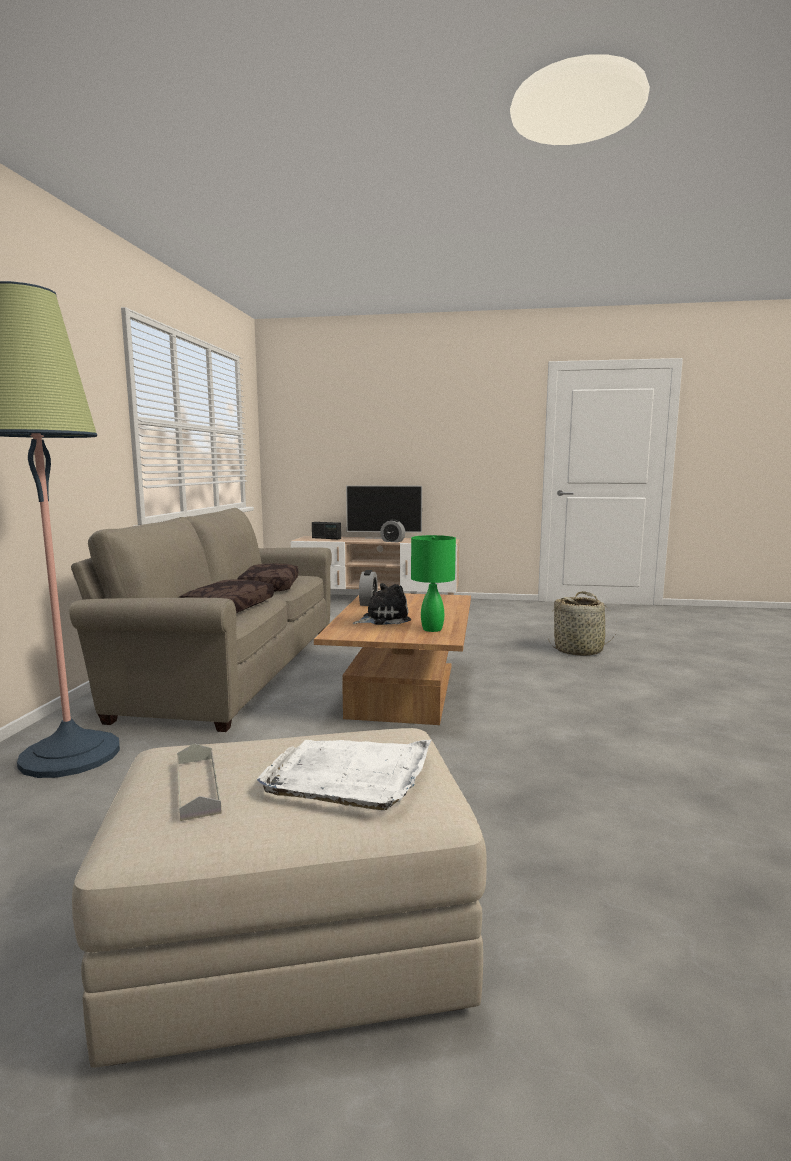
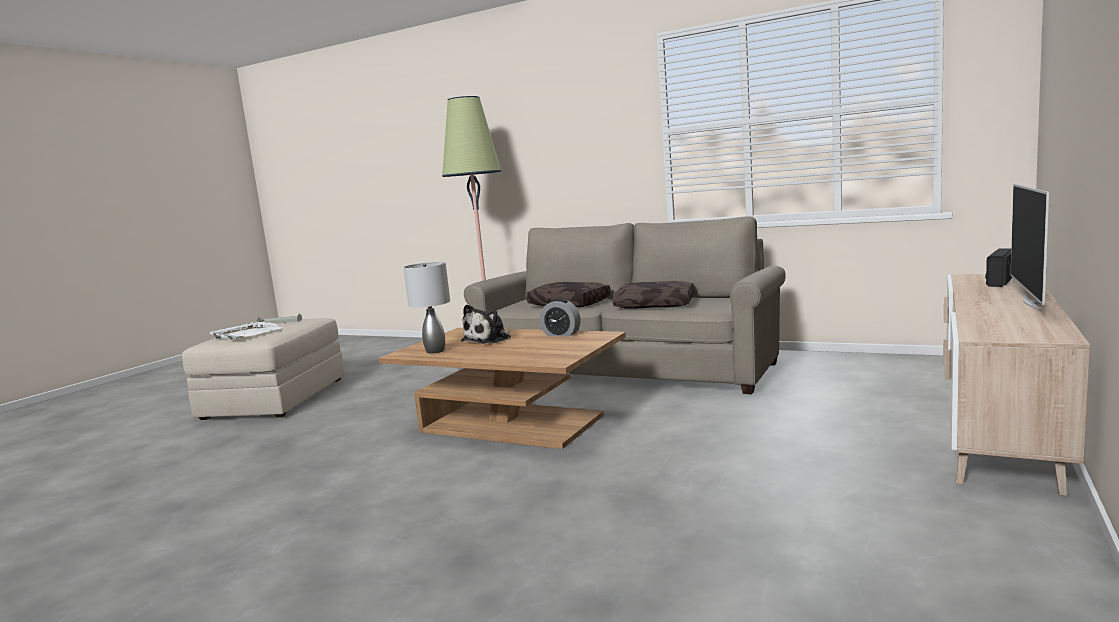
camera: 110 degrees right, 0 degrees up
(383, 619) = (489, 339): plush toy -> plush toy turned 45 degrees clockwise
(392, 541) = (972, 308): alarm clock -> none
(432, 629) = (435, 351): green table lamp -> grey table lamp
(579, 650) = (578, 556): basket -> none

